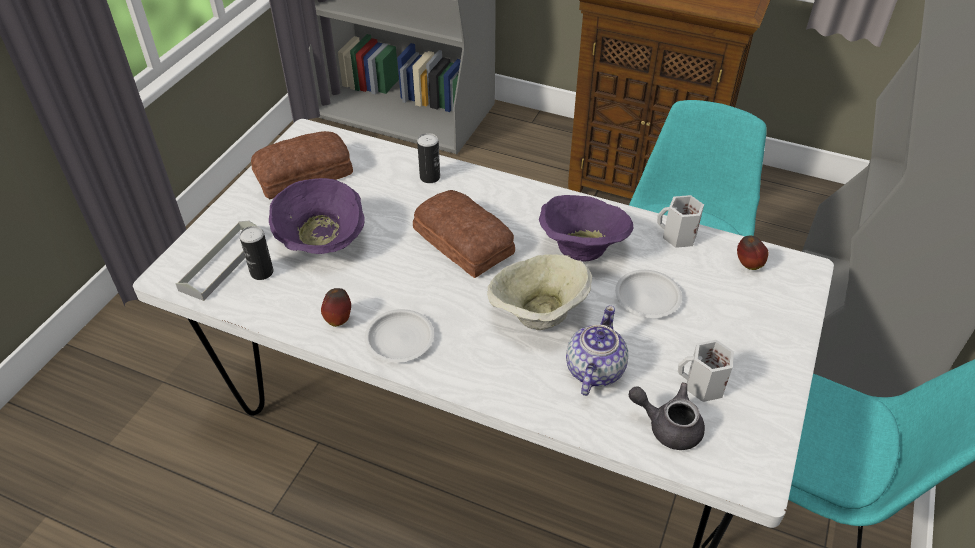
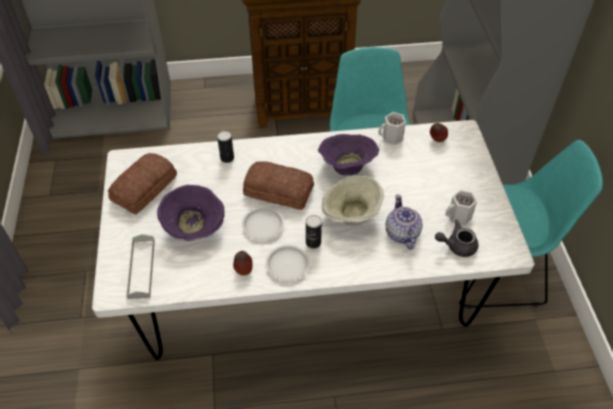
camera: 30 degrees left, 5 degrees up
(262, 272) = (172, 263): can -> can (313, 242)
(648, 297) = (400, 180): white plate -> white plate (263, 225)

